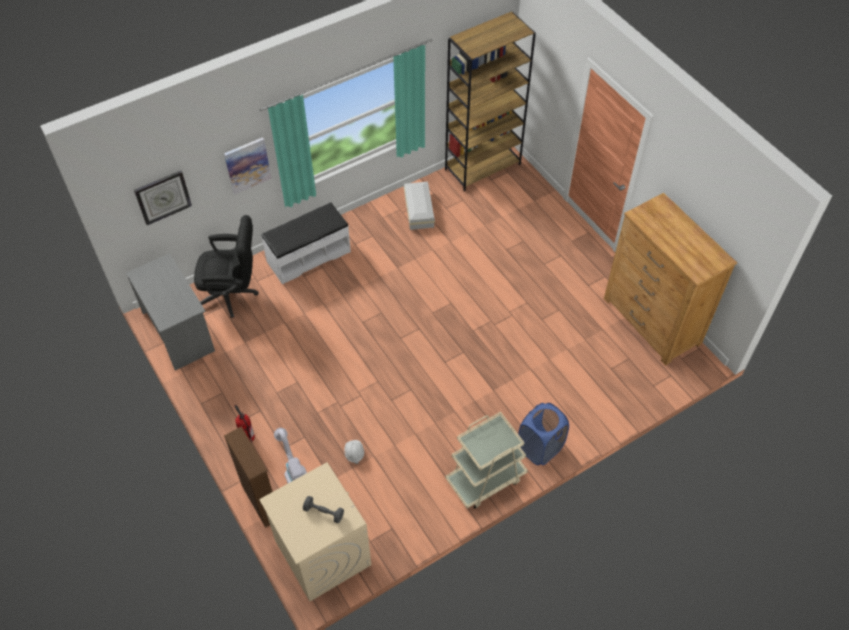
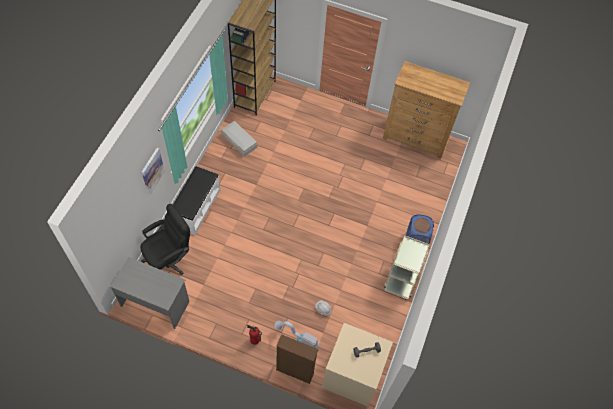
camera: 40 degrees left, 5 degrees up
(163, 197) = (117, 222): wall clock -> none

